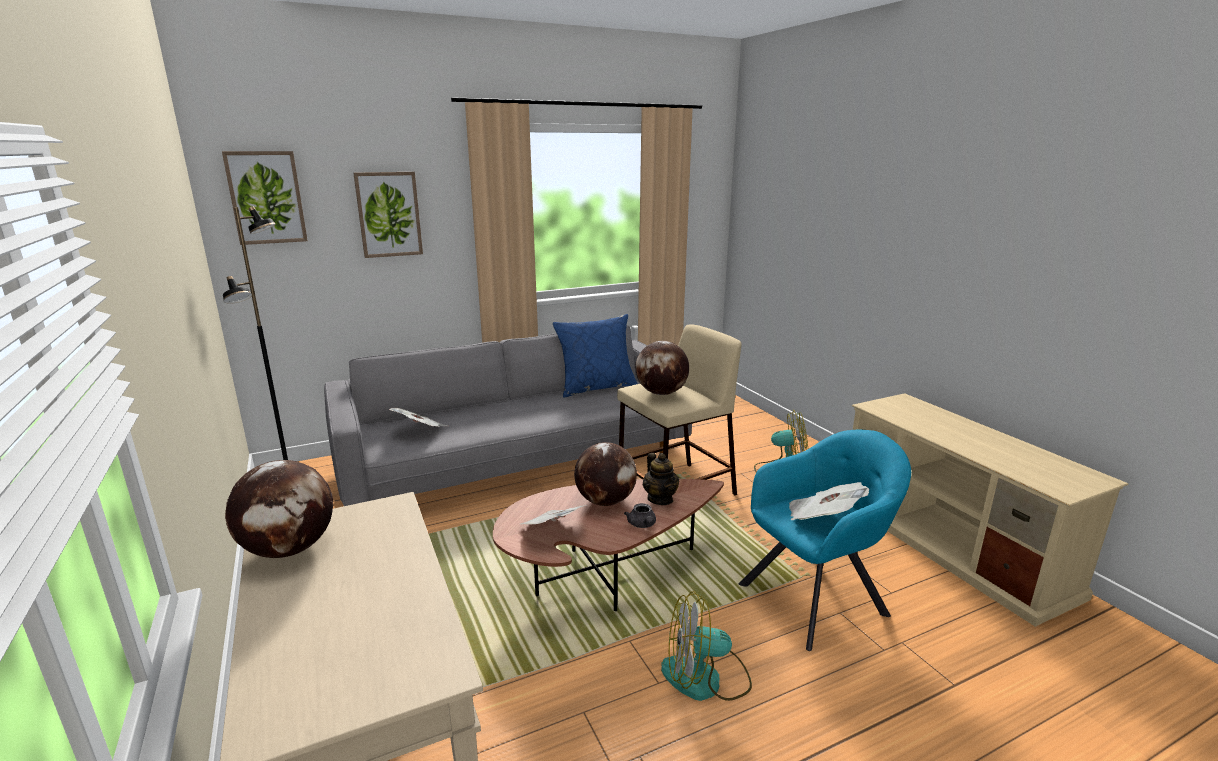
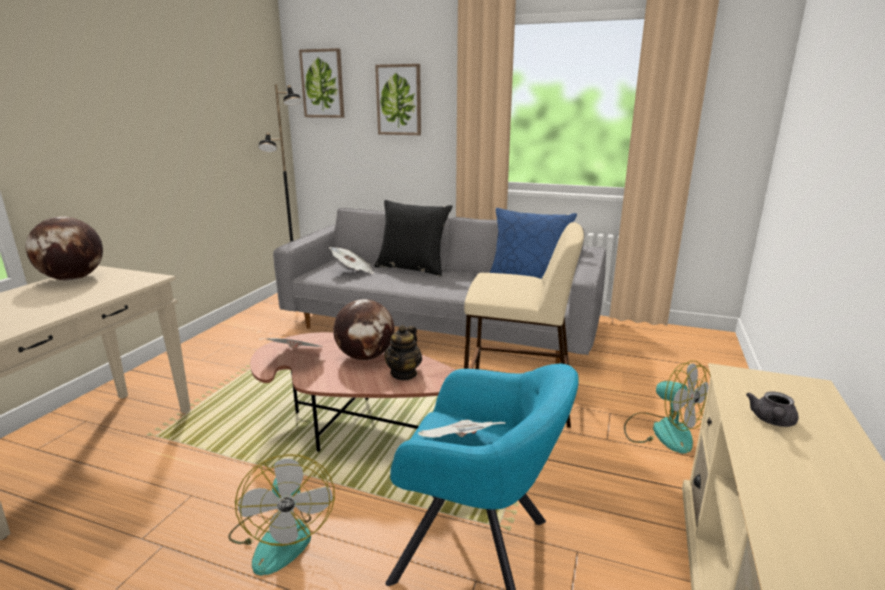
camera: 45 degrees right, 0 degrees up
(473, 407) = (412, 268): none -> black pillow
(642, 525) = (352, 383): grey teapot -> grey teapot (772, 421)
(661, 393) = (496, 283): globe -> none
(705, 678) = (281, 536): fan -> fan turned 150 degrees counterclockwise

